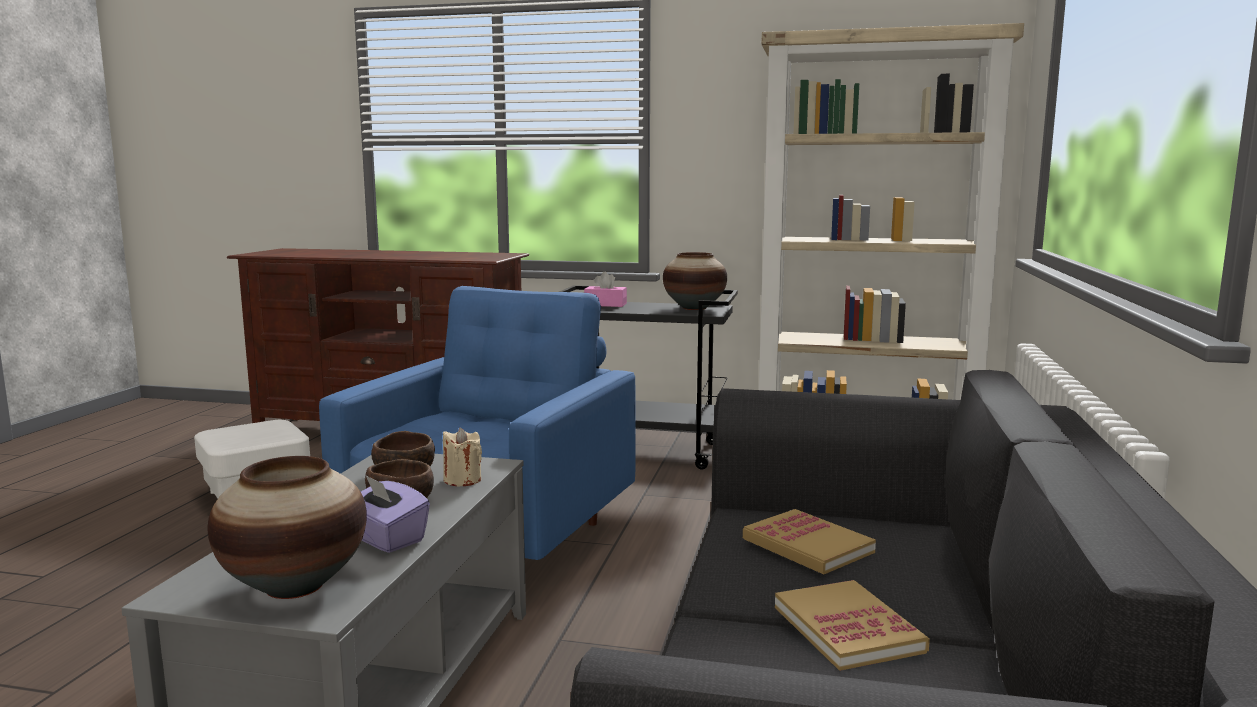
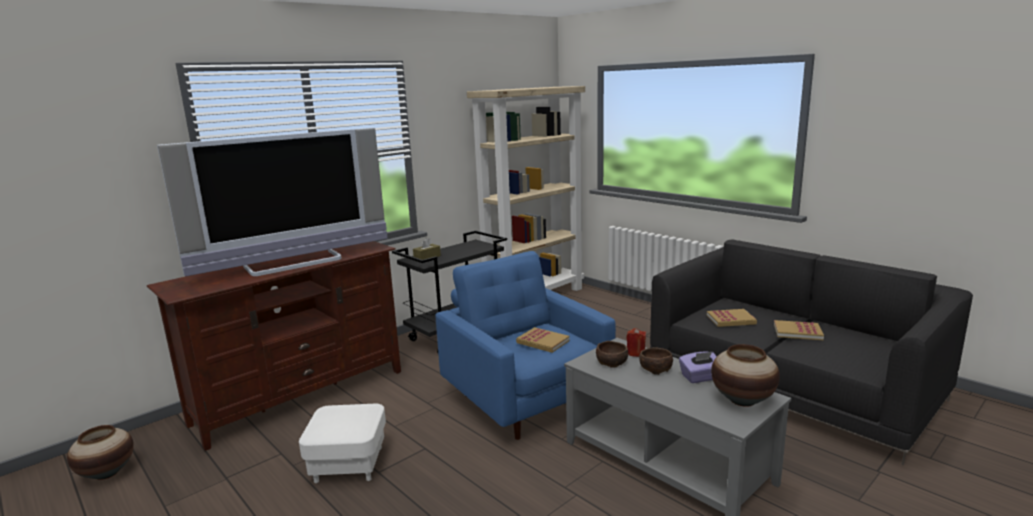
camera: 55 degrees left, 5 degrees up
(388, 255) = (295, 263): none -> television
(462, 480) = (635, 353): beige candle -> red candle
(470, 432) = (542, 342): none -> book
(605, 304) = (427, 257): pink tissue box -> brown tissue box
(694, 308) = (472, 246): vase -> vase (107, 473)

